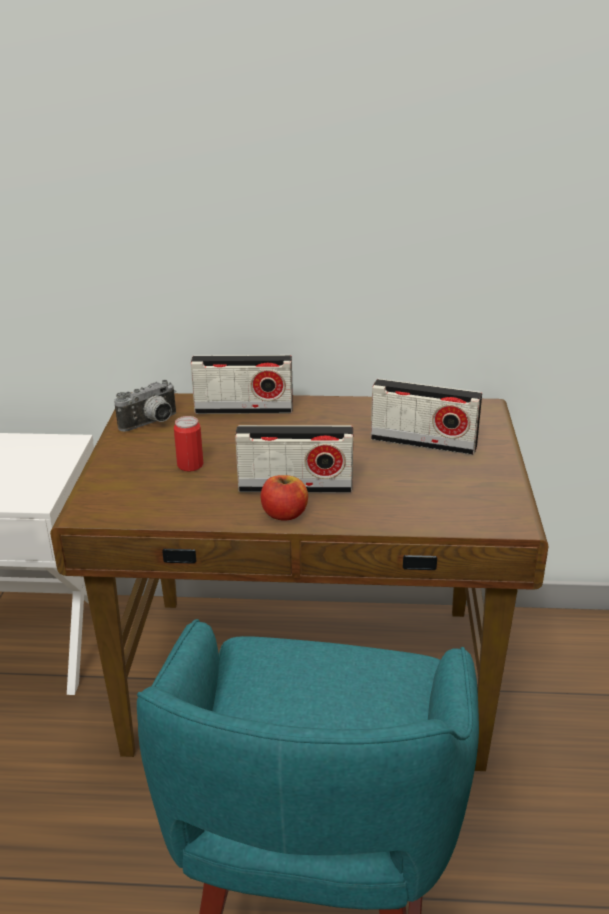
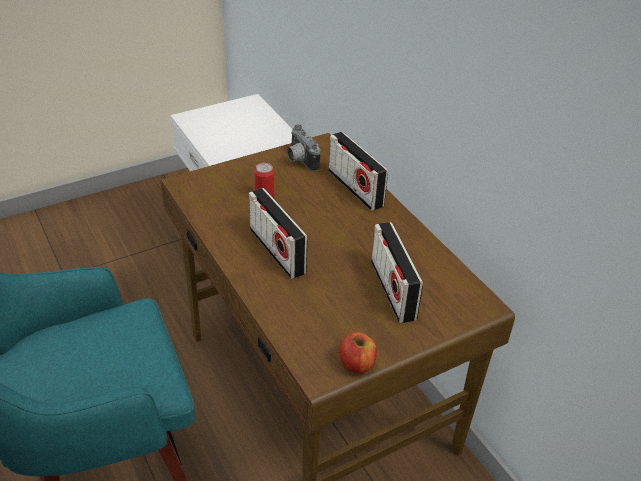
camera: 55 degrees right, 10 degrees up
(152, 424) = (299, 160): camera -> camera turned 45 degrees clockwise
(284, 514) = (241, 259): apple -> apple (357, 364)

